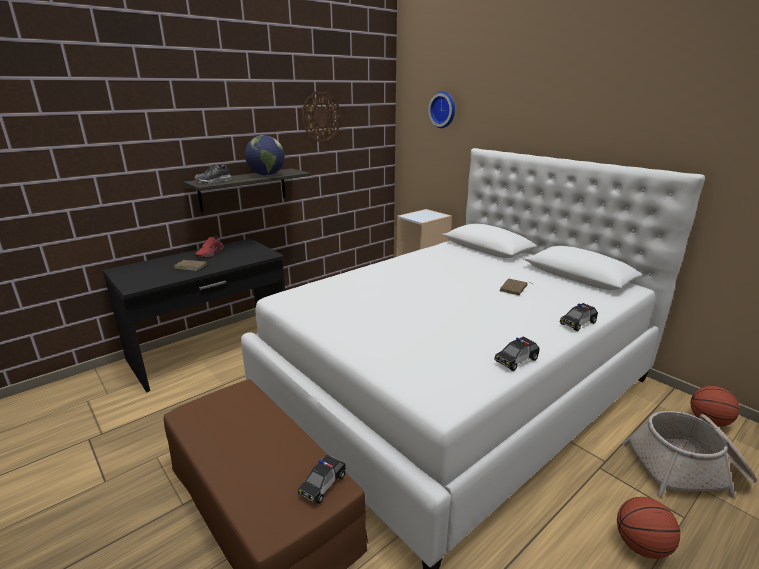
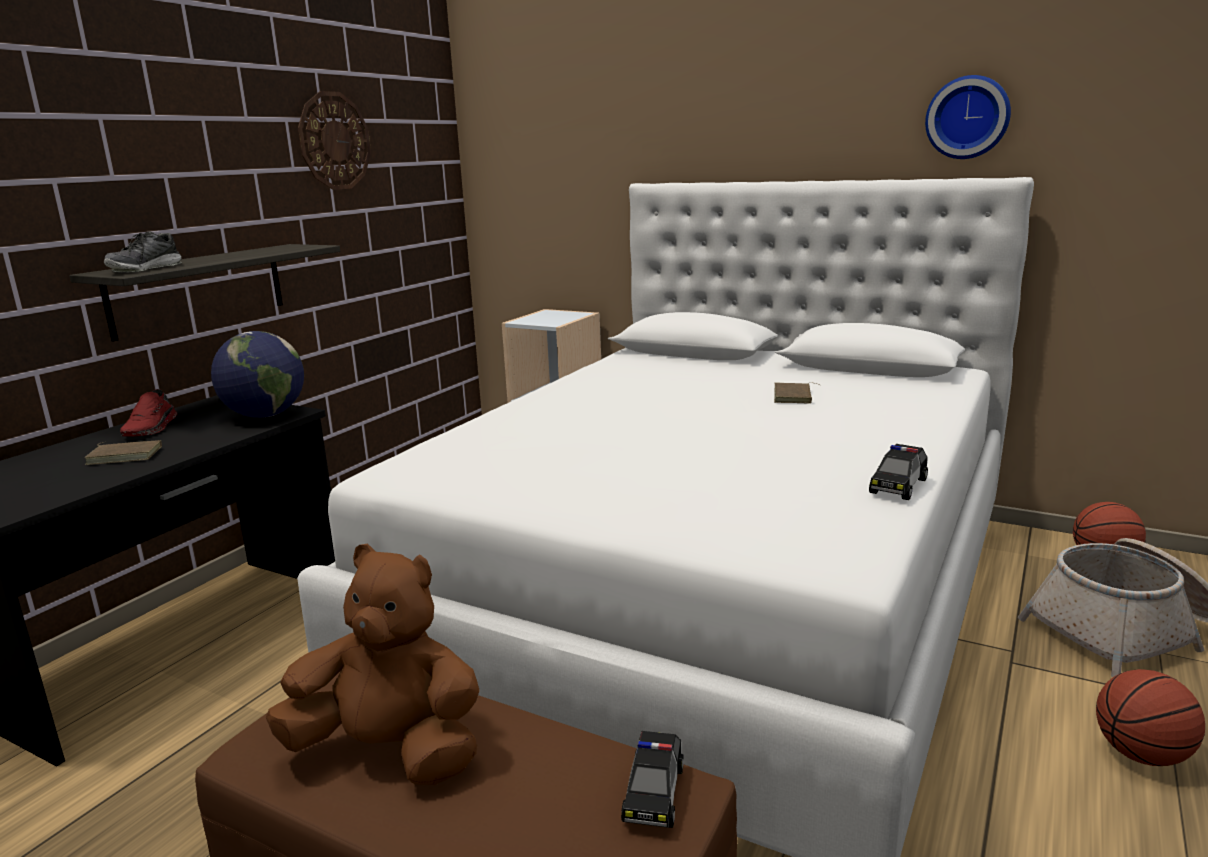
camera: 20 degrees left, 5 degrees down
(233, 429) = (391, 751): none -> brown plush toy
(266, 175) = (252, 254): globe -> globe (265, 415)
(443, 110) = (561, 123): wall clock -> wall clock (968, 117)
(578, 323) = (934, 424): toy car -> none

